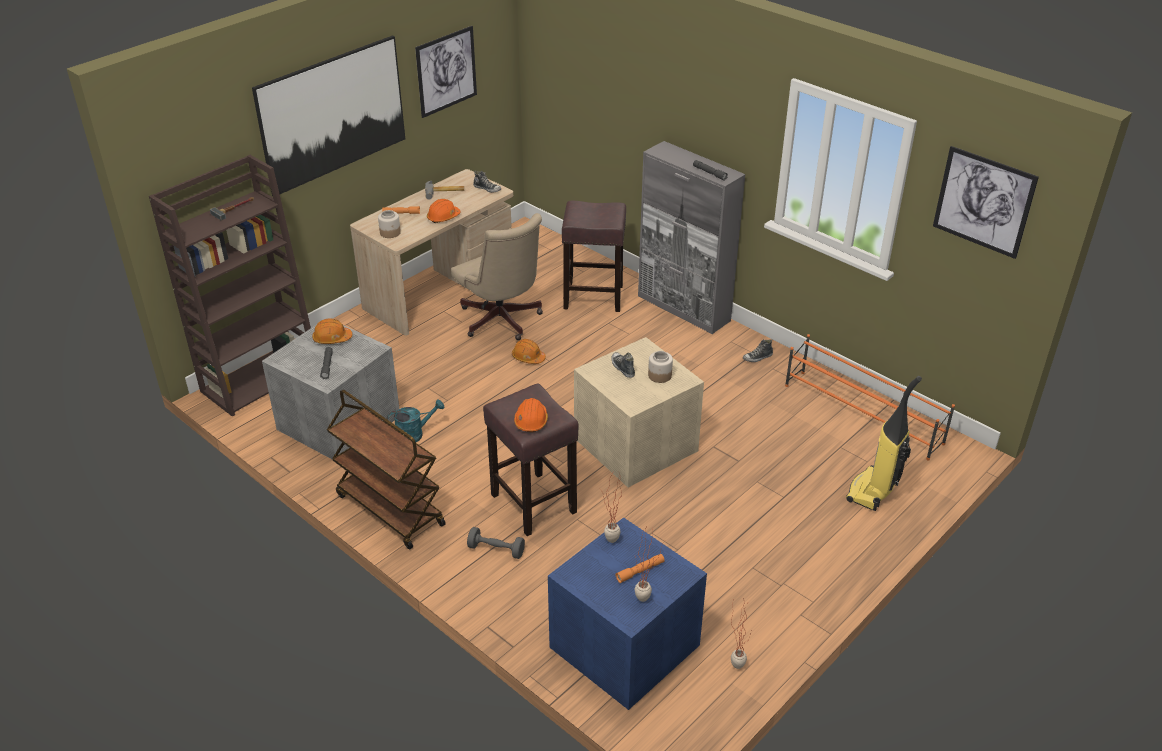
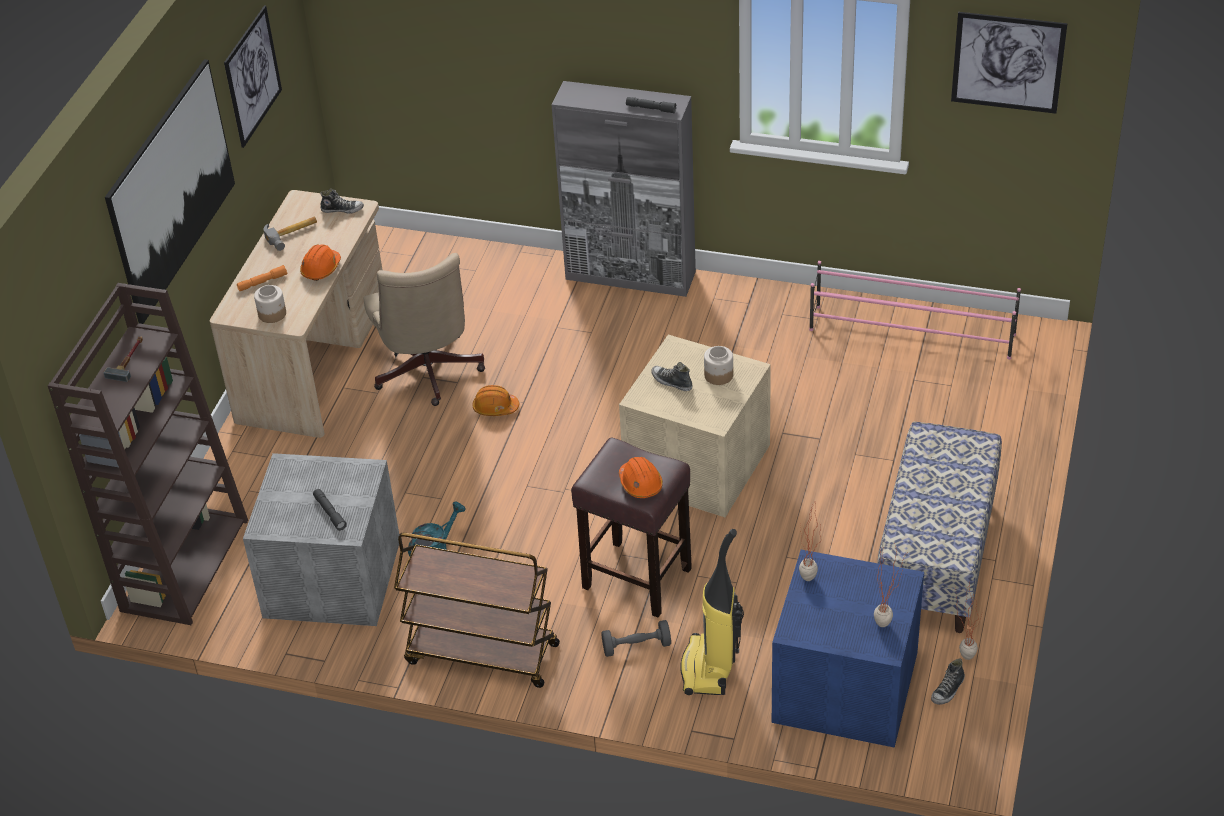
camera: 25 degrees left, 5 degrees up
(332, 338) = (304, 477): orange hard hat -> none
(502, 322) = (428, 374): beige office chair -> beige office chair turned 45 degrees clockwise
(594, 297) = (514, 300): brown stool -> none
(640, 571) = (859, 597): orange flashlight -> none
(757, 358) = (757, 307): shoe -> shoe (948, 690)
(766, 581) = (936, 558): none -> bench
(863, 414) = (913, 333): orange shoe rack -> pink shoe rack
(873, 491) = (978, 417): vacuum cleaner -> vacuum cleaner (709, 668)

